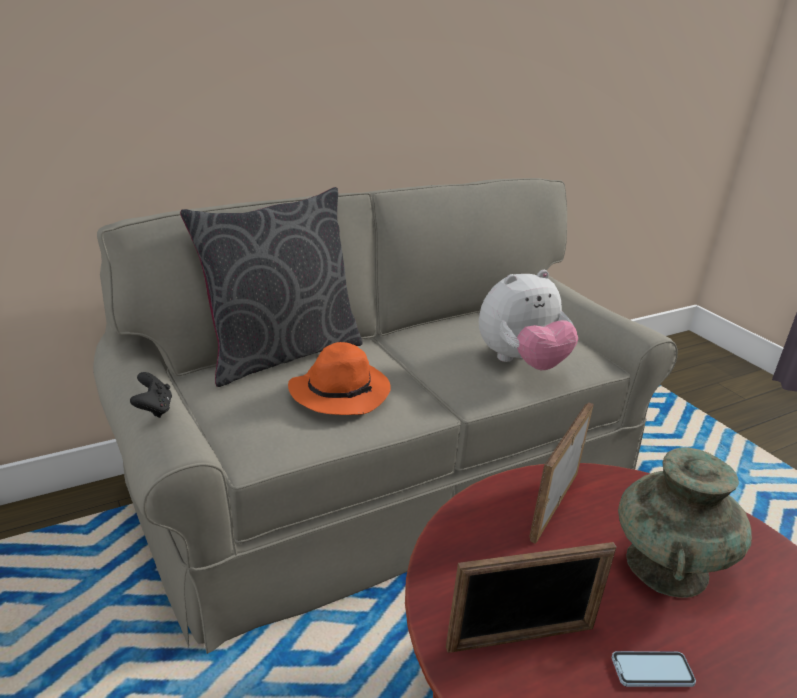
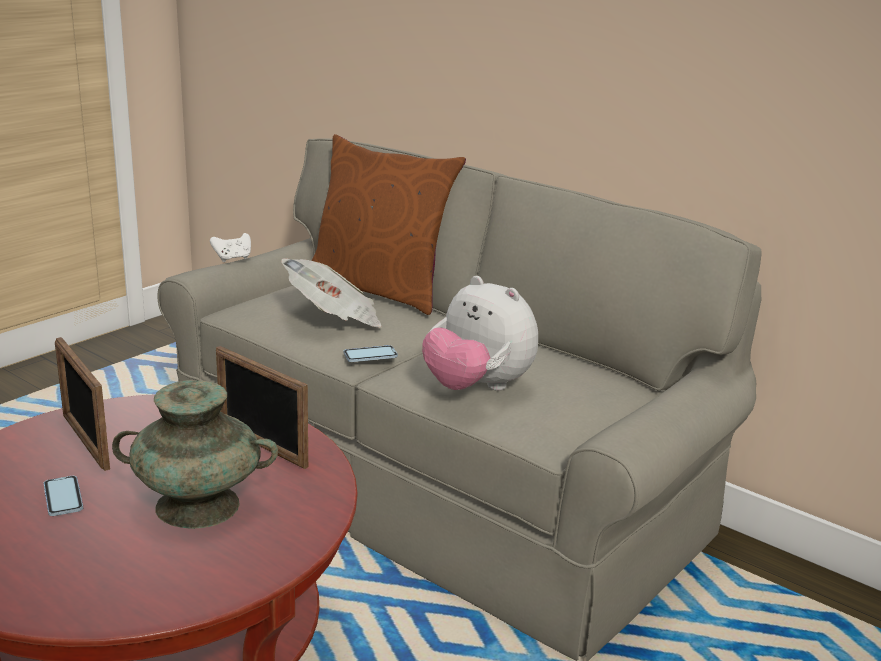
camera: 70 degrees right, 5 degrees down
(153, 409) = (233, 259): black game controller -> white game controller
(280, 353) = (379, 290): grey pillow -> brown pillow
(340, 391) = (334, 318): orange hat -> newspaper
(429, 395) = (370, 355): none -> phone
(554, 505) = (261, 446): picture frame -> picture frame turned 150 degrees counterclockwise

